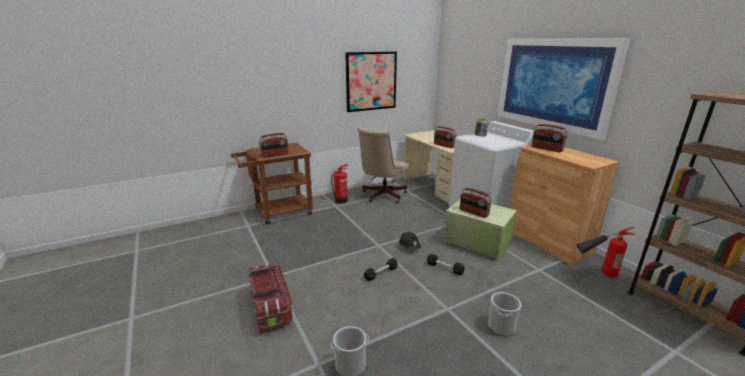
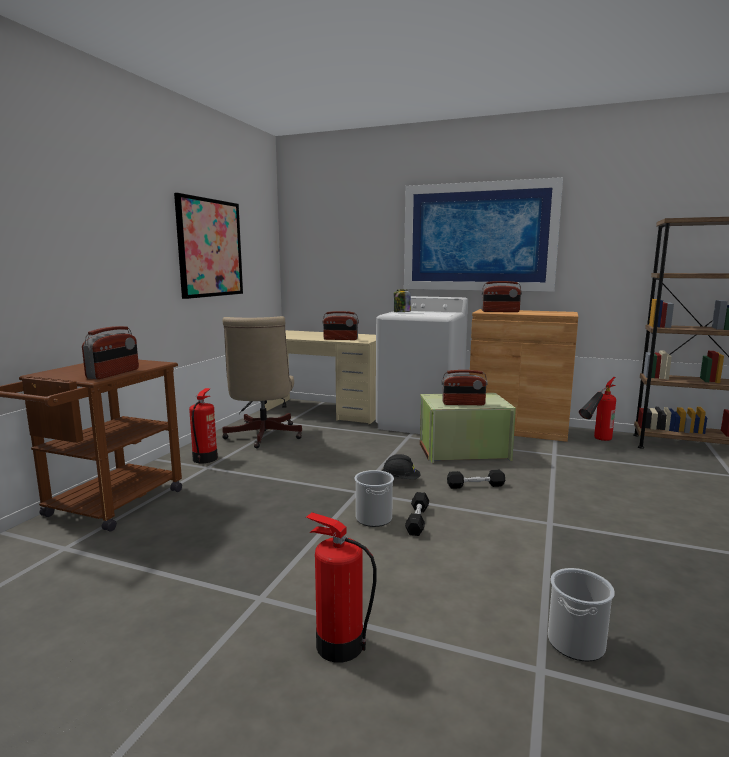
camera: 40 degrees left, 10 degrees down
(270, 308) = (338, 644): storage box -> fire extinguisher
(501, 327) = (618, 515): bucket -> bucket (374, 518)

